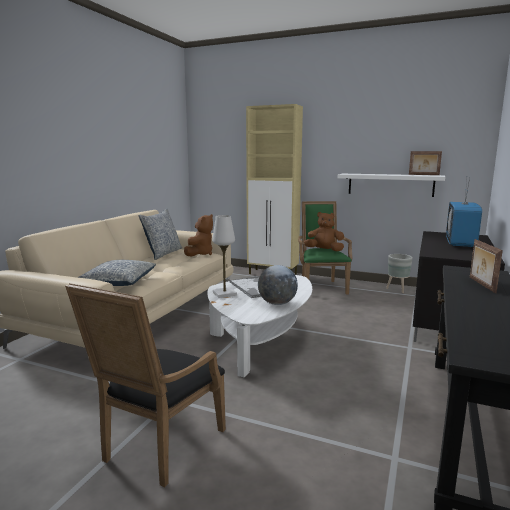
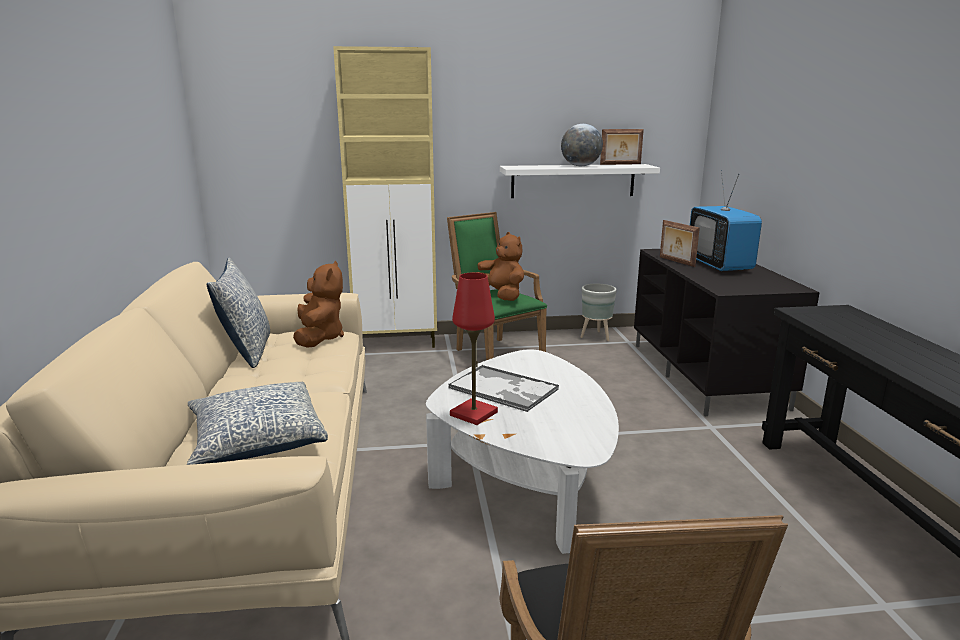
camera: 30 degrees left, 5 degrees up
(224, 294) = (473, 414): white table lamp -> red table lamp
(277, 303) = (579, 412): globe -> globe (580, 166)
(324, 250) = (501, 295): brown plush toy -> brown plush toy turned 75 degrees clockwise
(481, 284) = (869, 333): picture frame -> picture frame (676, 262)

